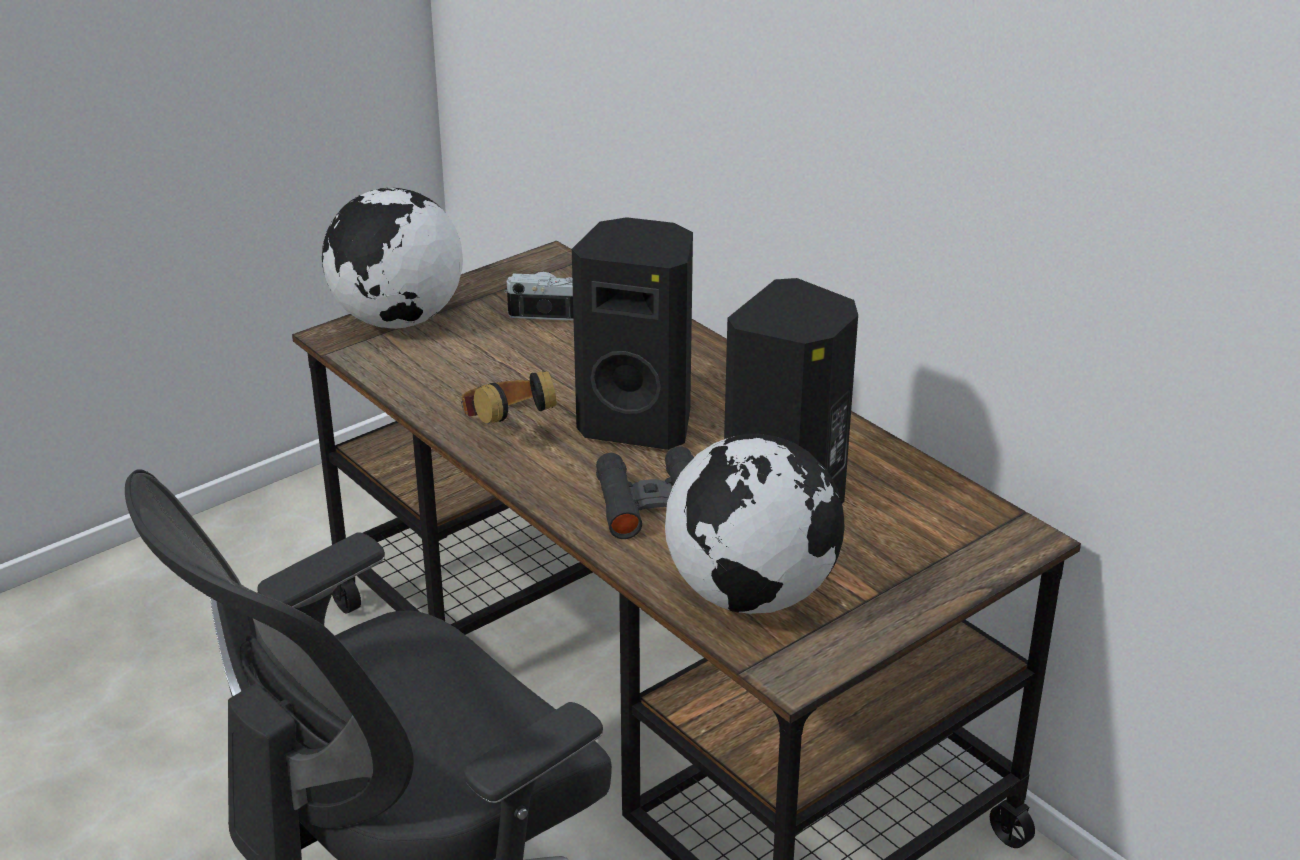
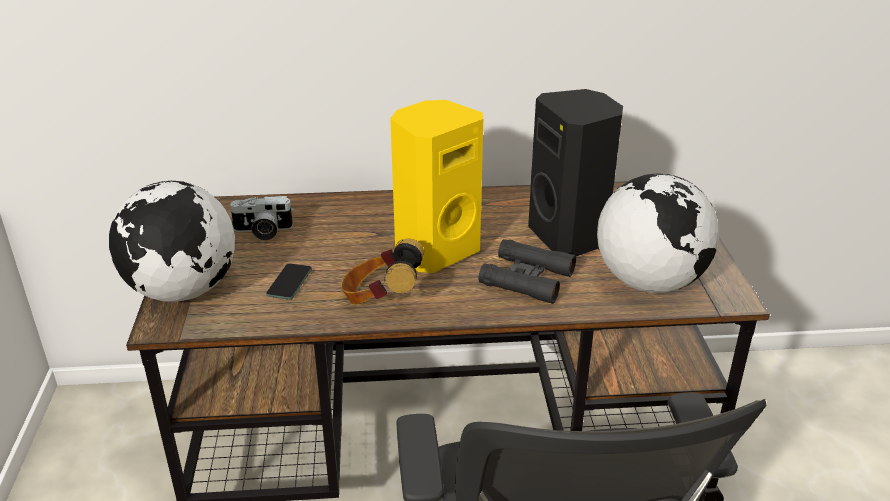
camera: 55 degrees left, 0 degrees up
(475, 366) = (289, 282): none -> phone
(547, 311) = (262, 232): camera -> camera turned 135 degrees counterclockwise
(638, 423) = (435, 250): black speaker -> yellow speaker

